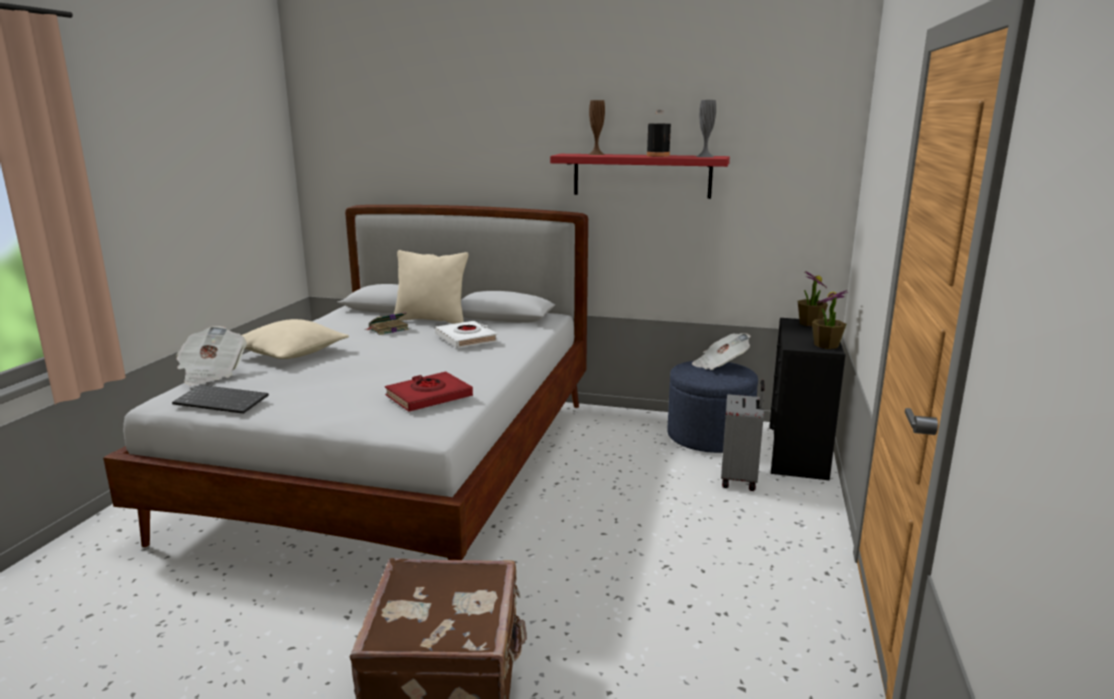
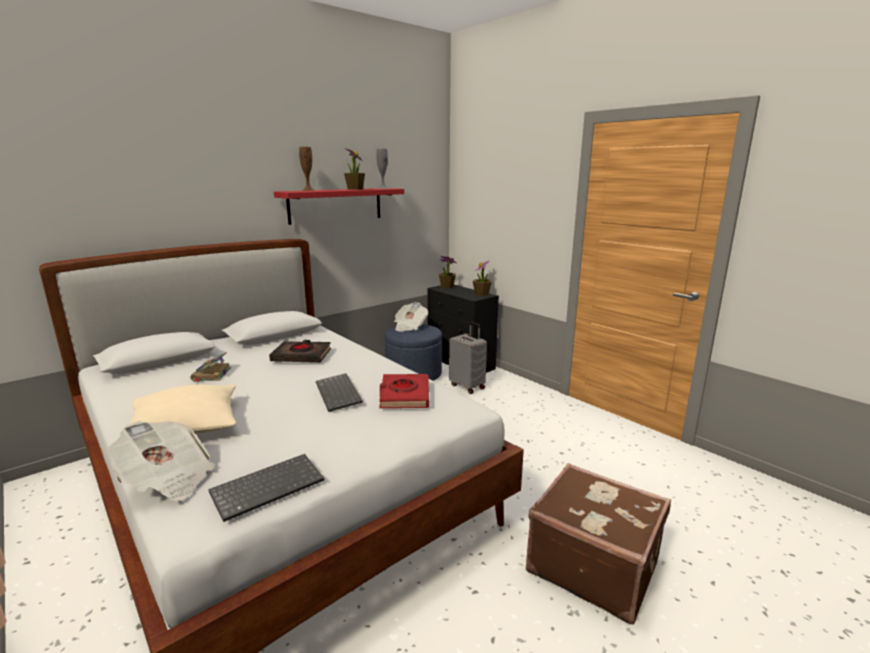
camera: 55 degrees left, 0 degrees up
(401, 374) = (339, 393): none -> keyboard
(431, 320) = (225, 355): beige pillow -> none
(466, 339) = (301, 356): white book -> black book
(658, 156) = (355, 189): black bottle -> potted plant

